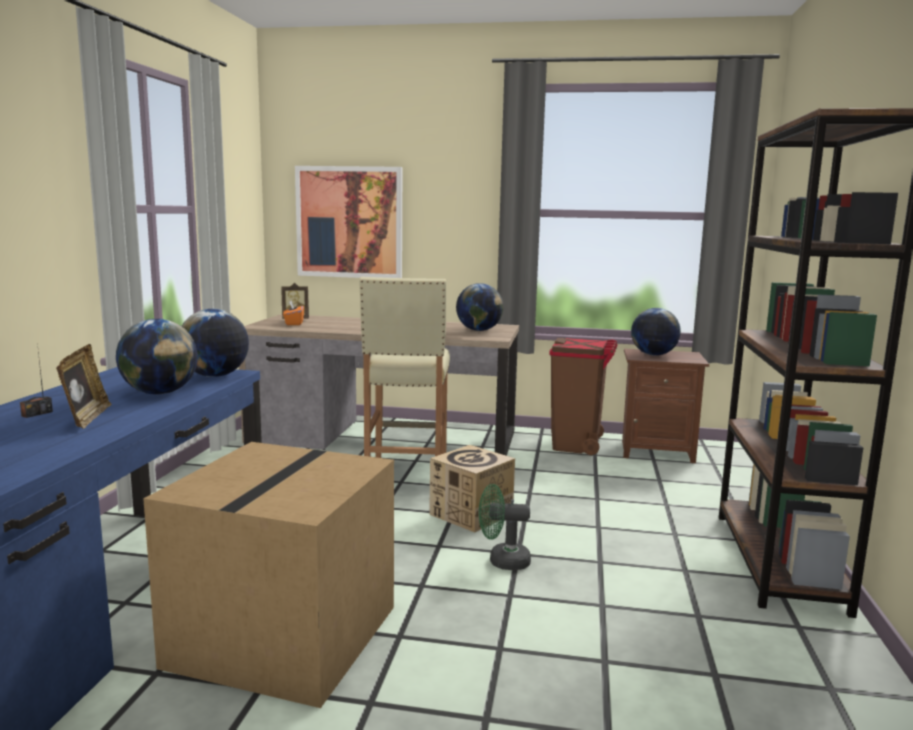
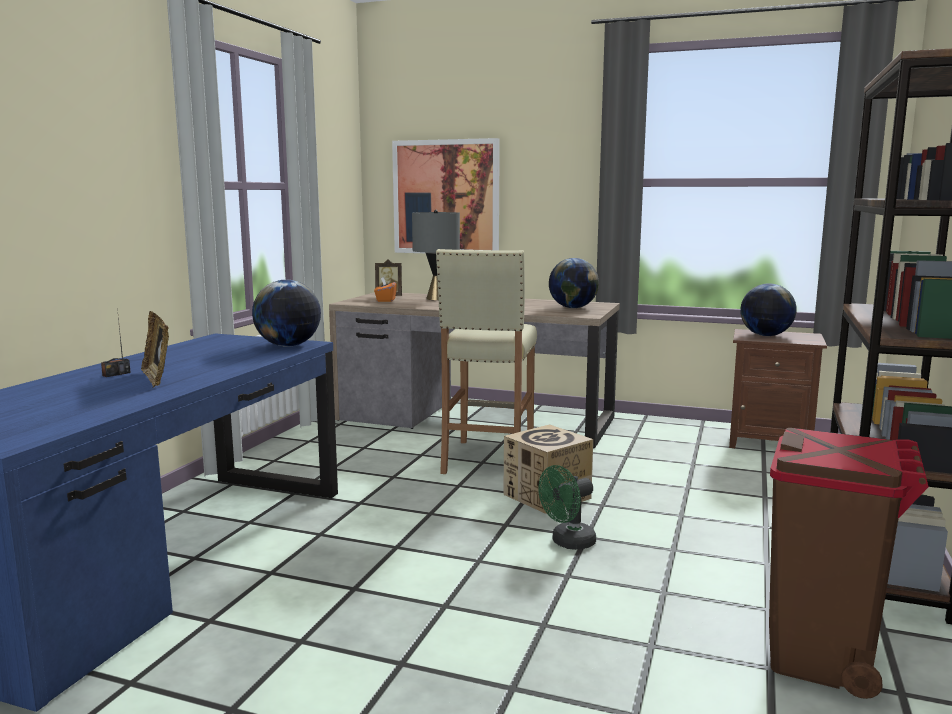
camera: 10 degrees right, 0 degrees up
(86, 418) = (157, 379): picture frame -> picture frame turned 150 degrees clockwise
(160, 393) = (231, 359): globe -> none
(283, 633) = (332, 595): cardboard box -> none
(344, 321) = (436, 298): none -> grey table lamp
(502, 561) = (568, 543): green fan -> green fan turned 45 degrees counterclockwise
(577, 444) = (680, 432): brown trash can -> brown trash can (822, 654)

